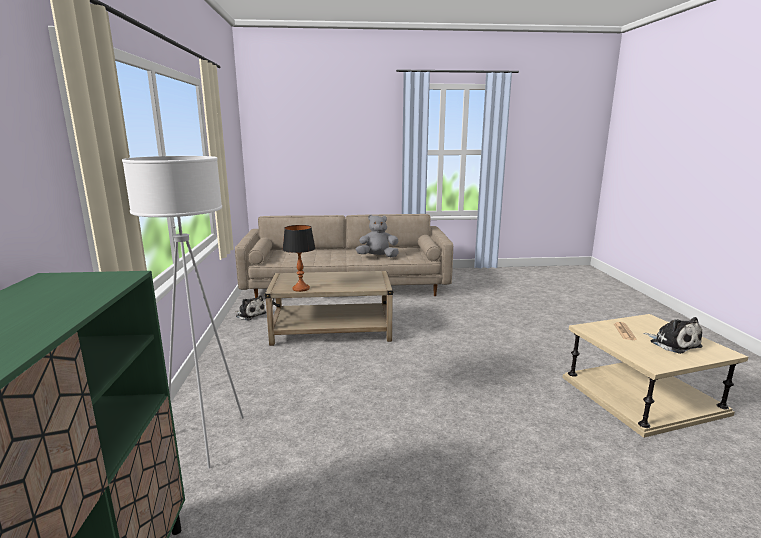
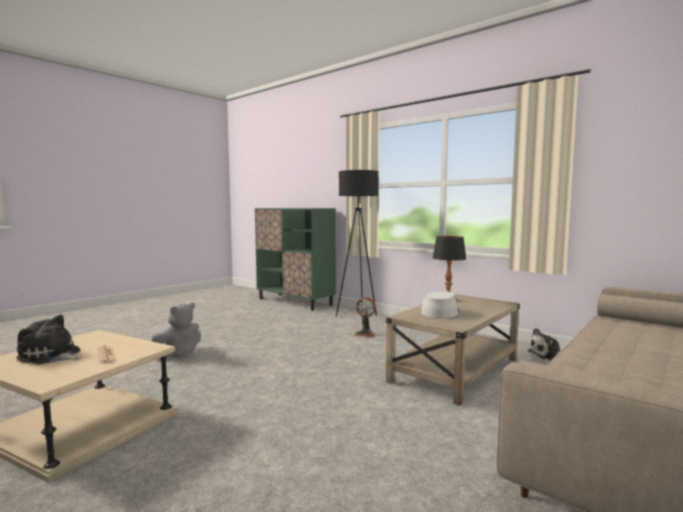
camera: 135 degrees right, 10 degrees down
(206, 439) = (357, 318): white floor lamp -> black floor lamp
(283, 398) = (365, 334): none -> fan
(346, 283) = (439, 311): none -> grey hat
(378, 257) = (600, 370): grey plush toy -> grey plush toy (179, 354)

